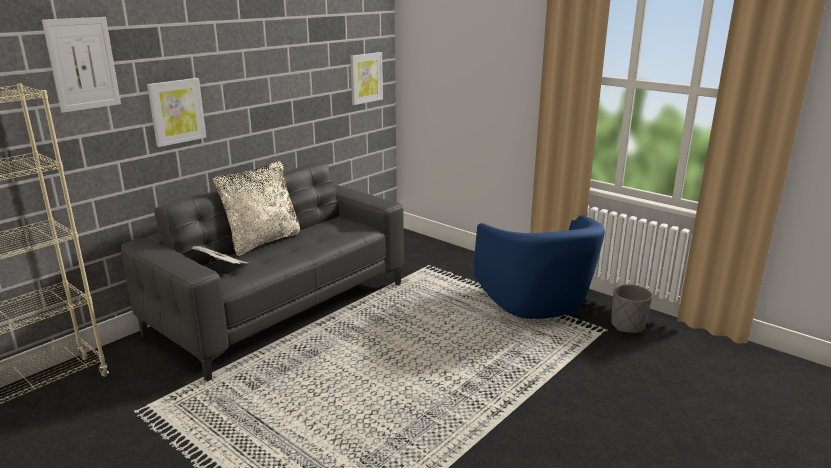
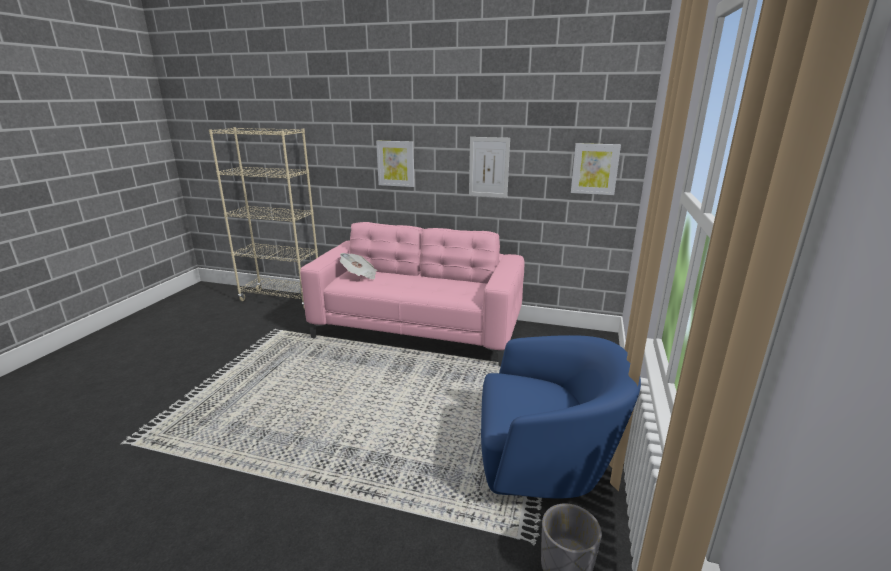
camera: 65 degrees right, 0 degrees up
(83, 64) = (340, 121): picture -> picture (489, 167)
(264, 242) = (413, 275): beige pillow -> none
(281, 308) = (418, 330): grey sofa -> pink sofa
(535, 304) = (544, 463): blue armchair -> blue armchair turned 135 degrees counterclockwise

